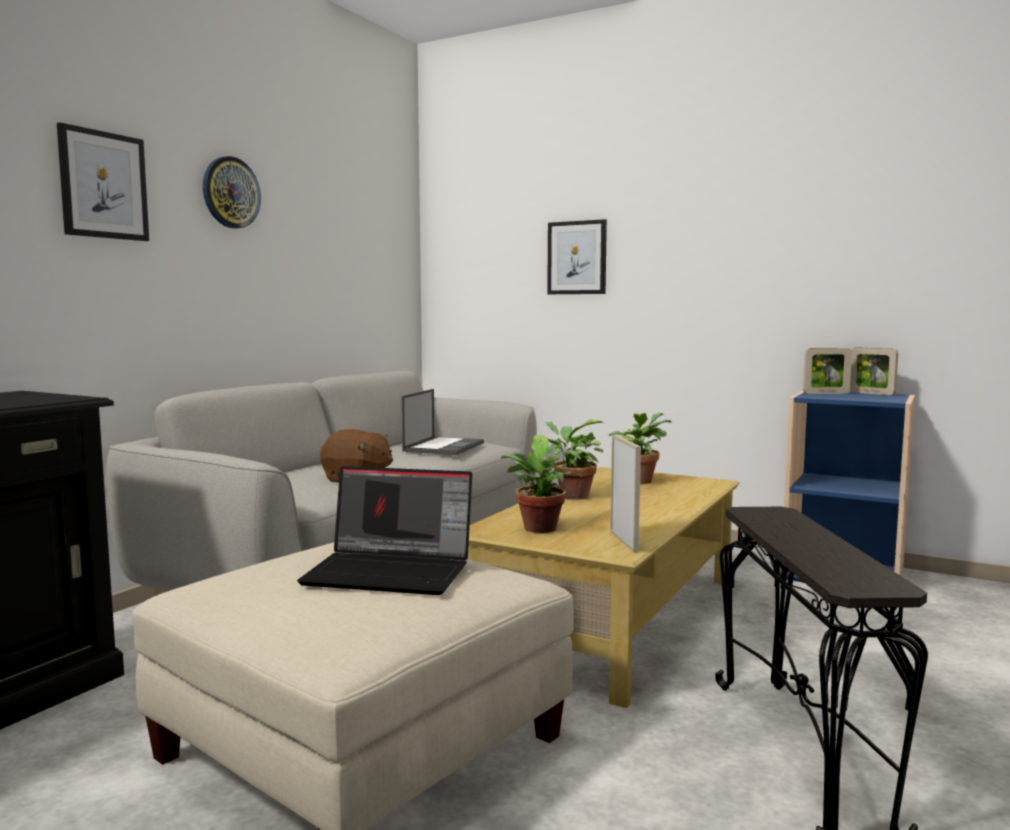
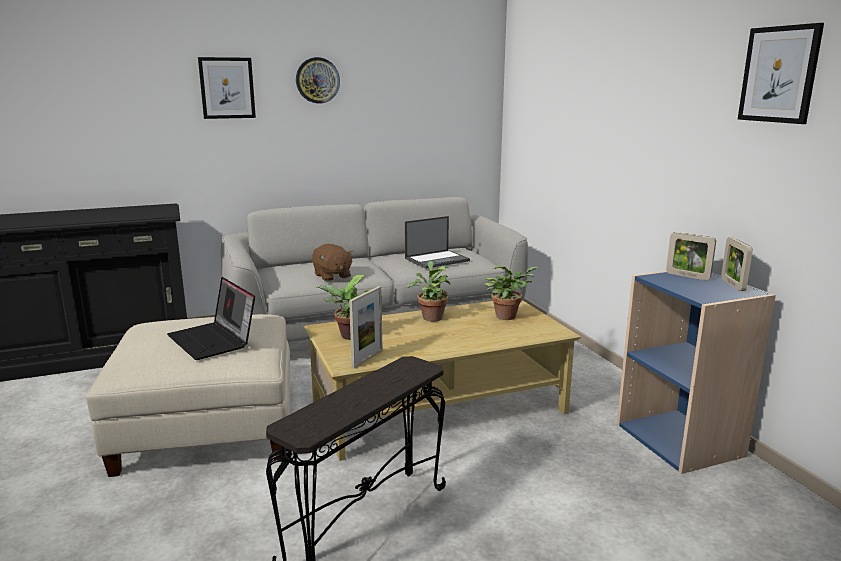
camera: 40 degrees right, 10 degrees up
(577, 258) = (576, 119): picture -> picture (779, 74)

